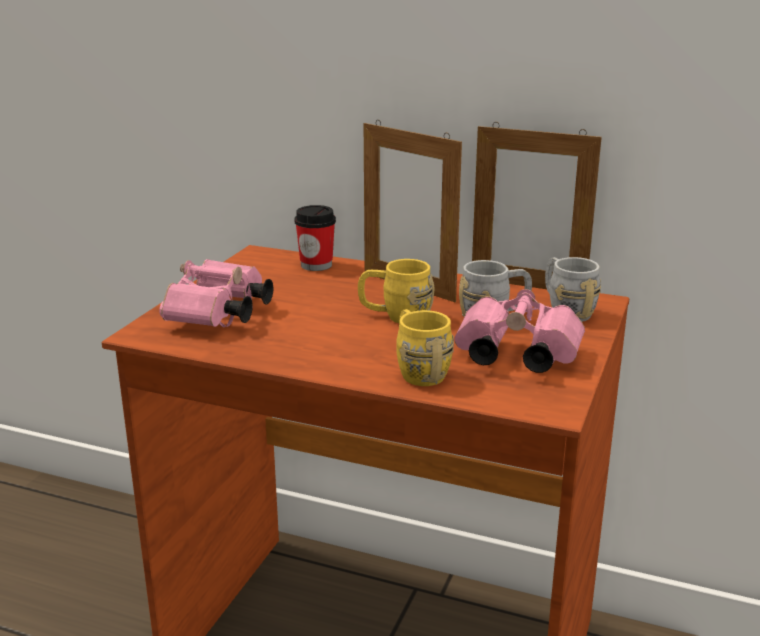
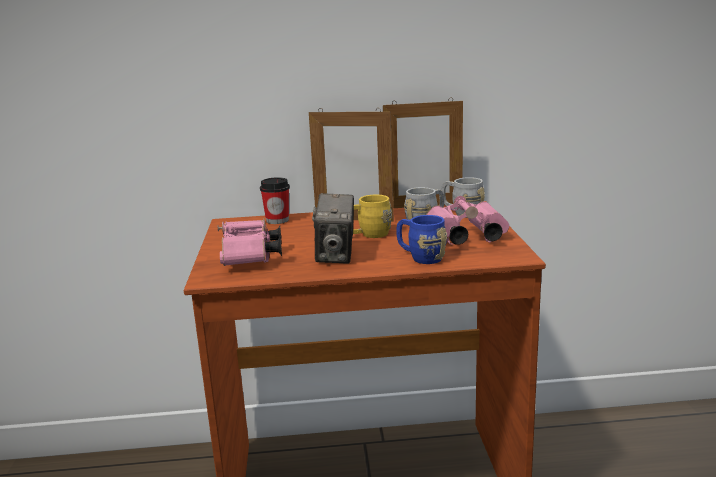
camera: 25 degrees left, 5 degrees down
(317, 339) = (336, 256): none -> camera
(418, 370) = (420, 257): yellow mug -> blue mug

